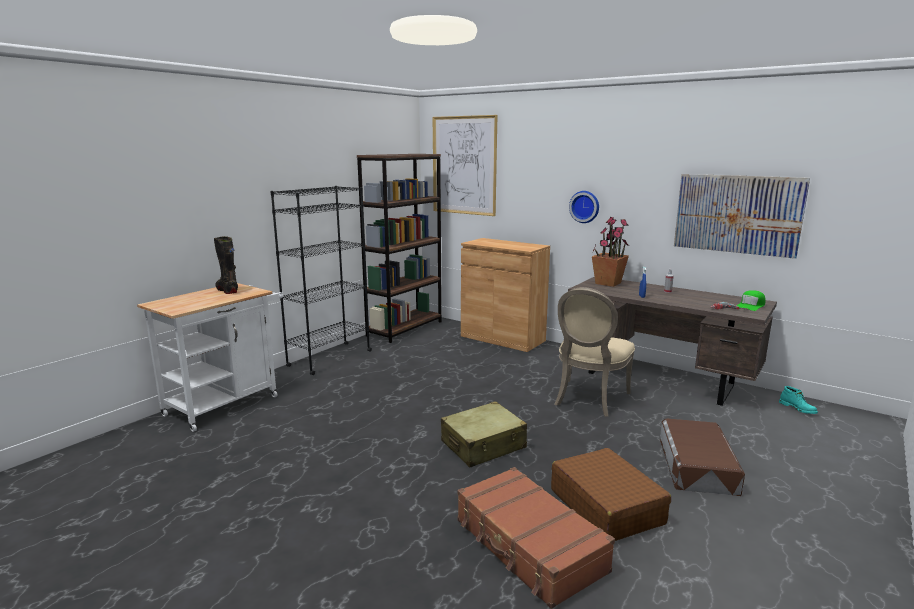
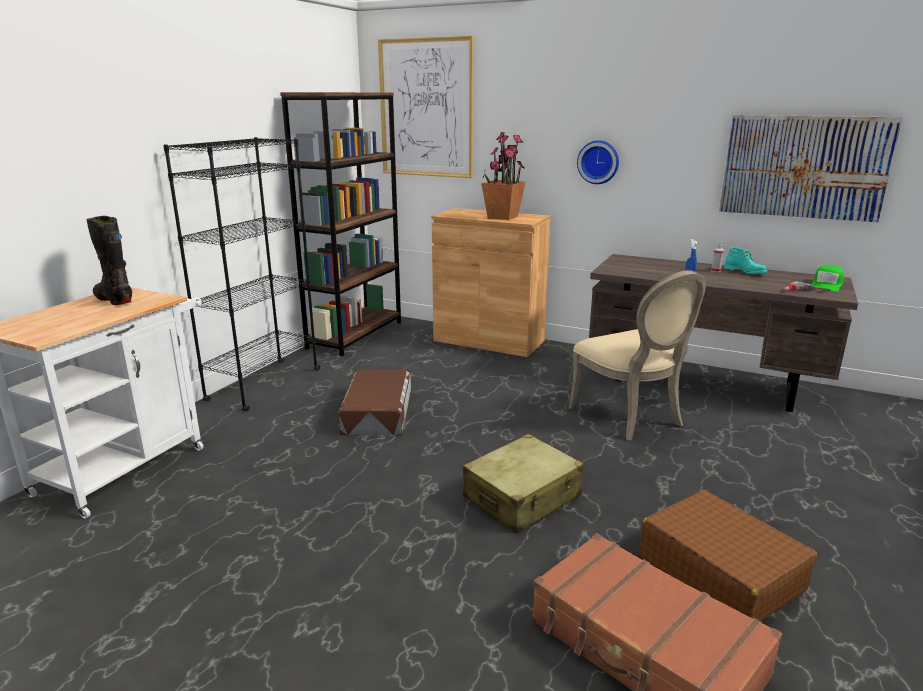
camera: 10 degrees left, 5 degrees up
(588, 399) = (630, 417): beige chair -> beige chair turned 45 degrees counterclockwise
(608, 283) = (635, 263): potted plant -> potted plant (502, 217)
(696, 464) = (801, 497): brown storage box -> brown storage box (377, 411)
(798, 408) = (878, 409): turquoise boot -> turquoise boot (745, 272)

